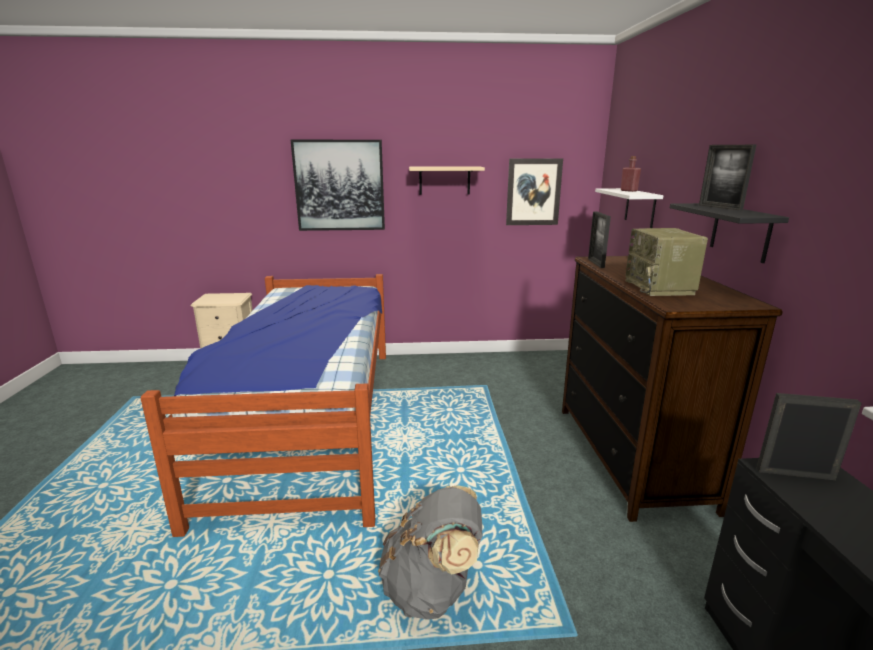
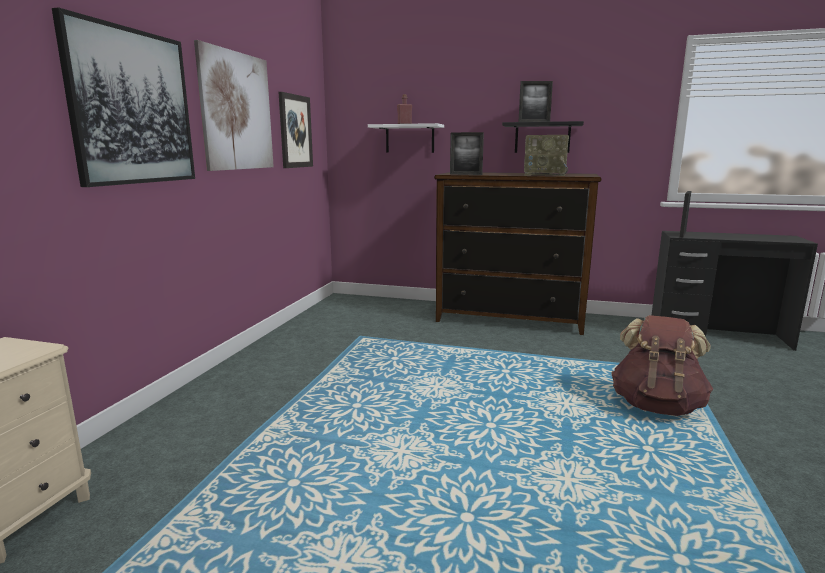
camera: 70 degrees left, 5 degrees down
(309, 420) = (342, 441): bed -> none
(432, 589) = (656, 406): grey backpack -> brown backpack
(444, 180) = (237, 111): beige shelf -> picture

